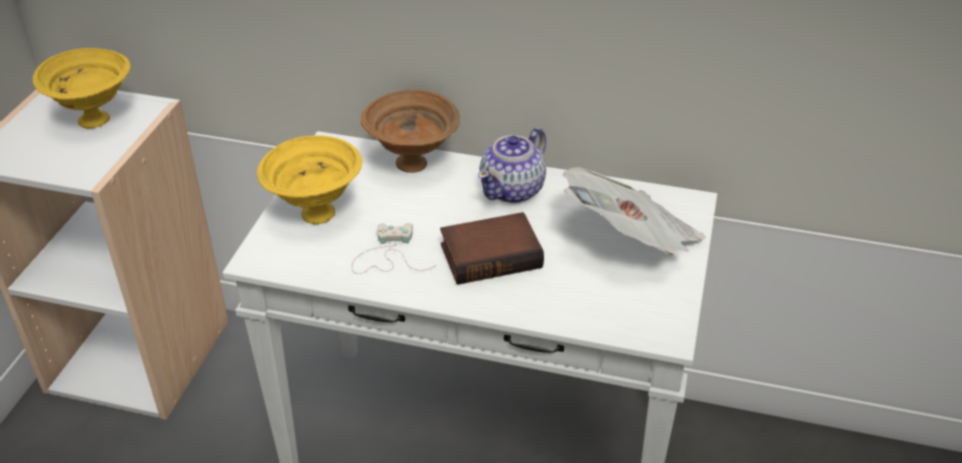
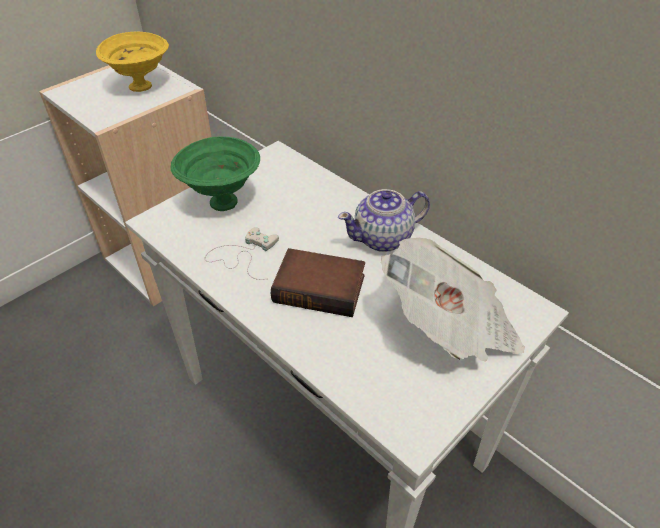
camera: 30 degrees right, 5 degrees up
(315, 215) = (221, 203): yellow bowl -> green bowl
(414, 164) = (324, 189): brown bowl -> none

